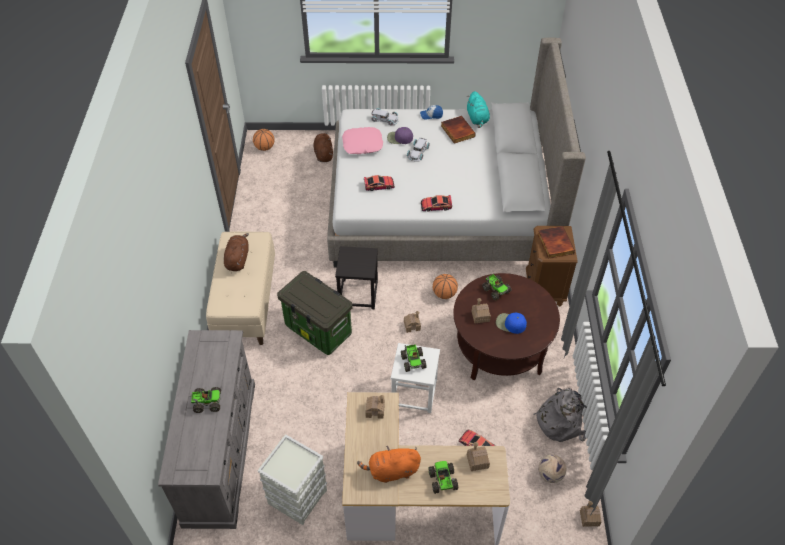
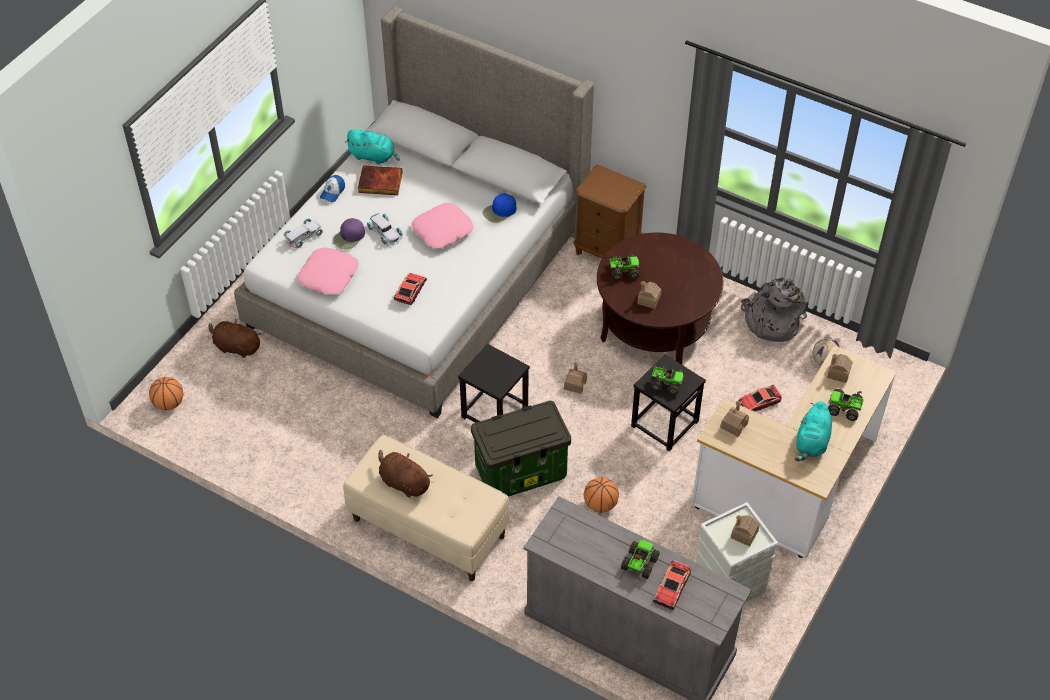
camera: 60 degrees left, 0 degrees up
(391, 471) = (812, 443): orange plush toy -> turquoise plush toy
(414, 392) = (664, 423): white stool -> black stool
(436, 206) = (482, 256): toy car -> toy car (671, 588)
(442, 177) = (443, 231): none -> pink pillow
(444, 294) = (551, 335): basketball -> basketball (600, 504)
(510, 324) = (674, 281): blue cap -> blue cap (500, 211)
(554, 243) = (611, 189): book -> none
(589, 518) = (886, 357): toy house -> toy house (744, 534)

